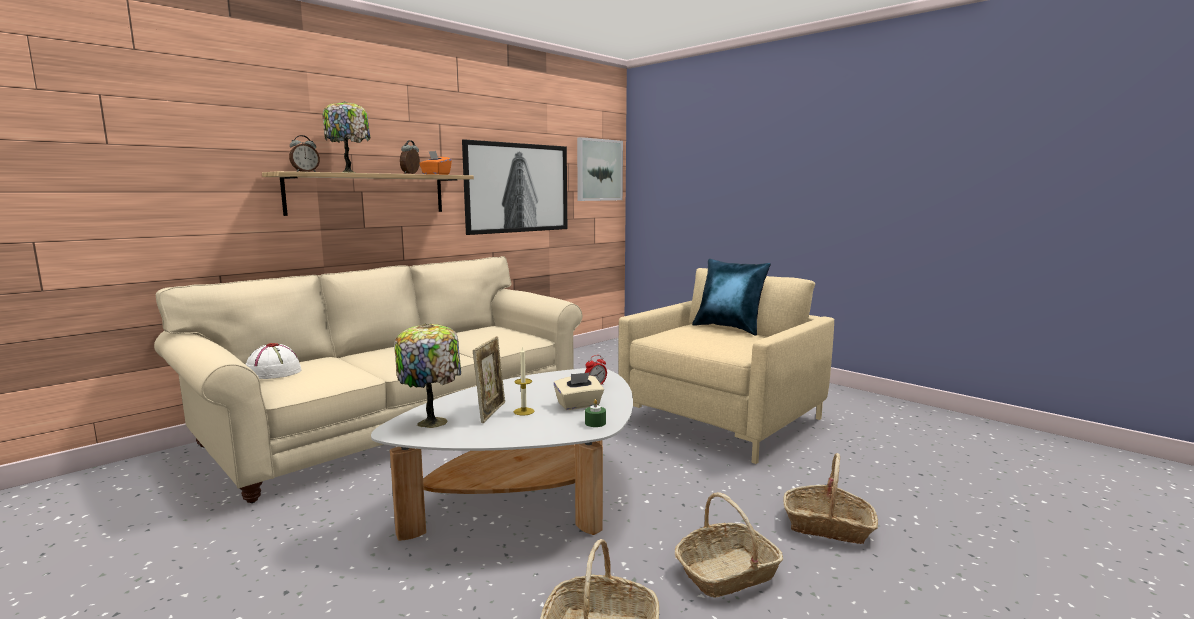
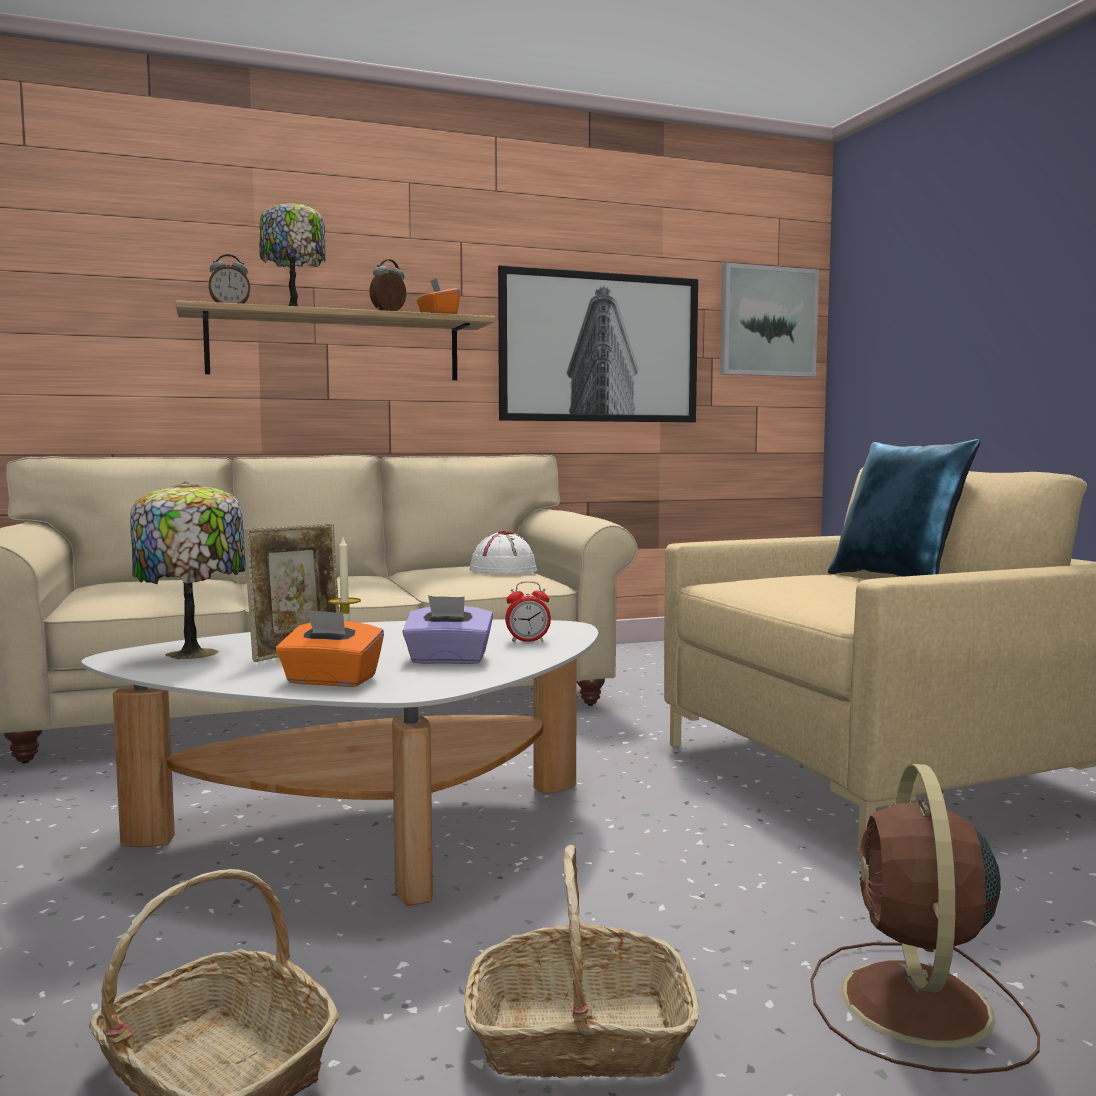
camera: 25 degrees right, 5 degrees down
(273, 372) = (115, 585): white hat -> white hat (503, 571)
(545, 429) = (331, 681): none -> orange tissue box
(579, 405) = (448, 660): beige tissue box -> purple tissue box
(595, 423) = (427, 683): green candle -> none
(828, 526) = (917, 1007): basket -> brown fan

